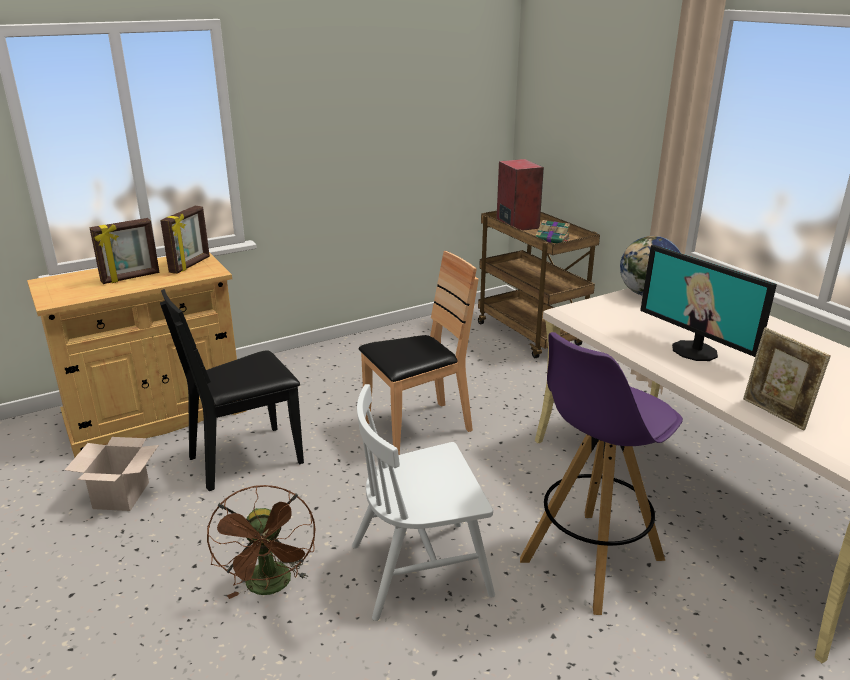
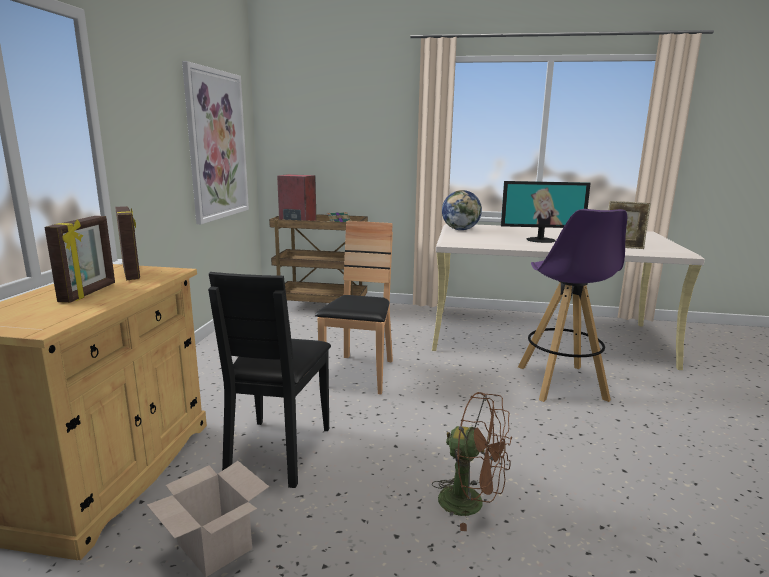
camera: 50 degrees left, 10 degrees down
(421, 569) = (516, 434): white chair -> none
(424, 121) = (217, 145): none -> picture

